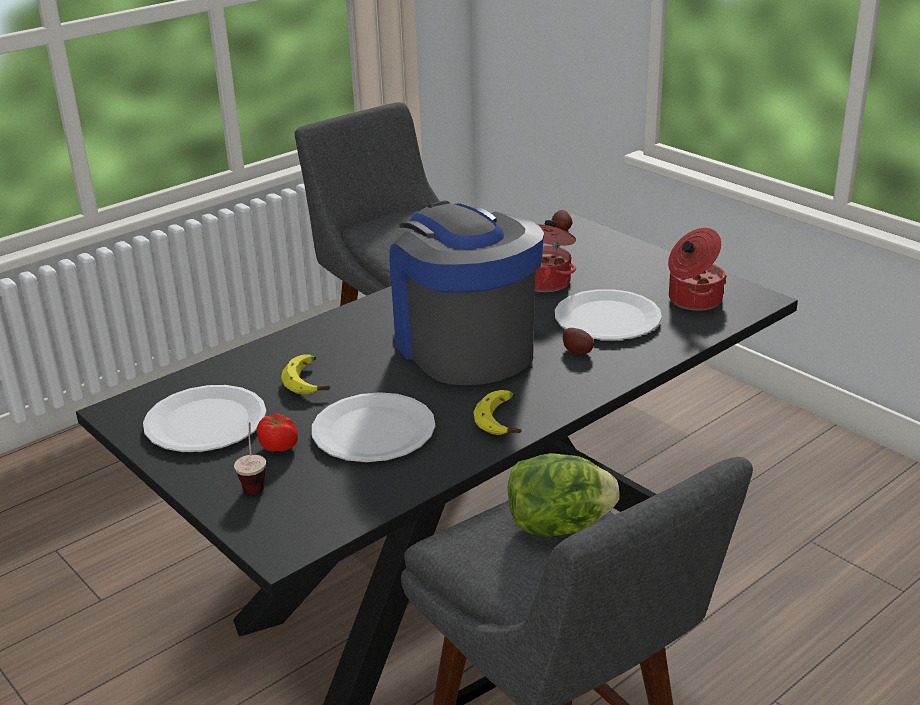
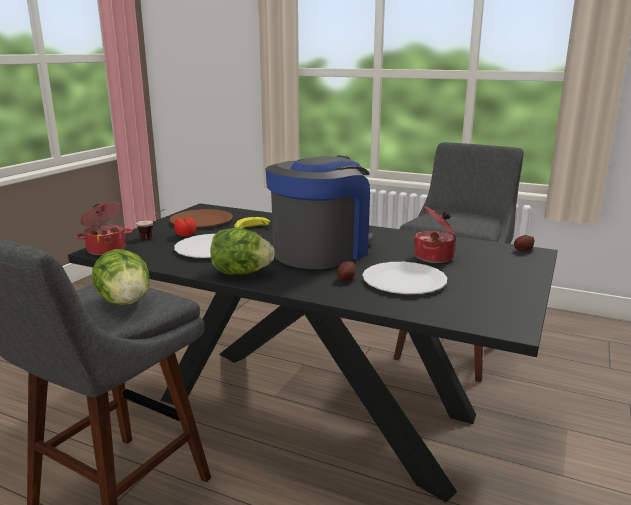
camera: 65 degrees right, 10 degrees down
(205, 422) = (201, 220): white plate -> brown plate
(504, 420) = (241, 273): banana -> lettuce
(693, 300) = (473, 303): cooking pot -> cooking pot (106, 249)

